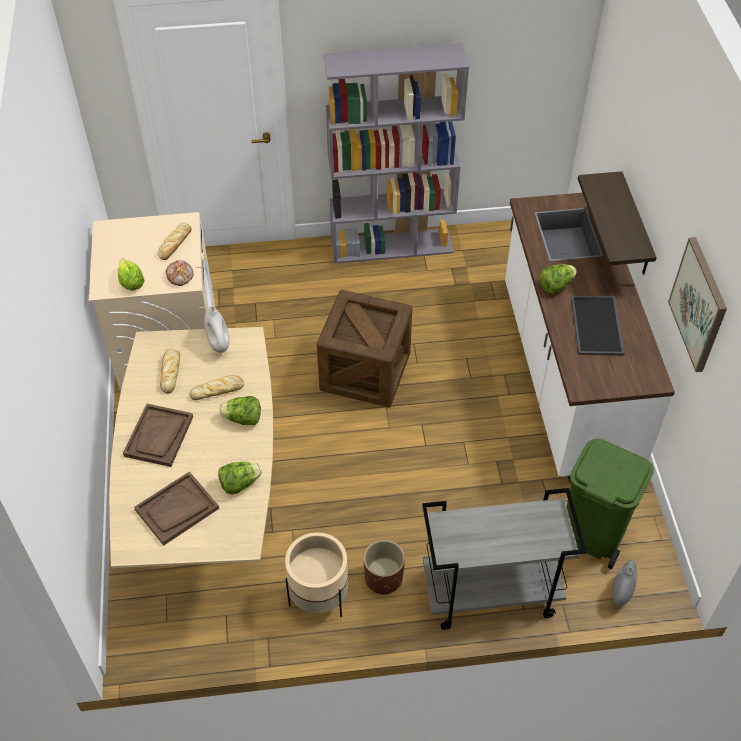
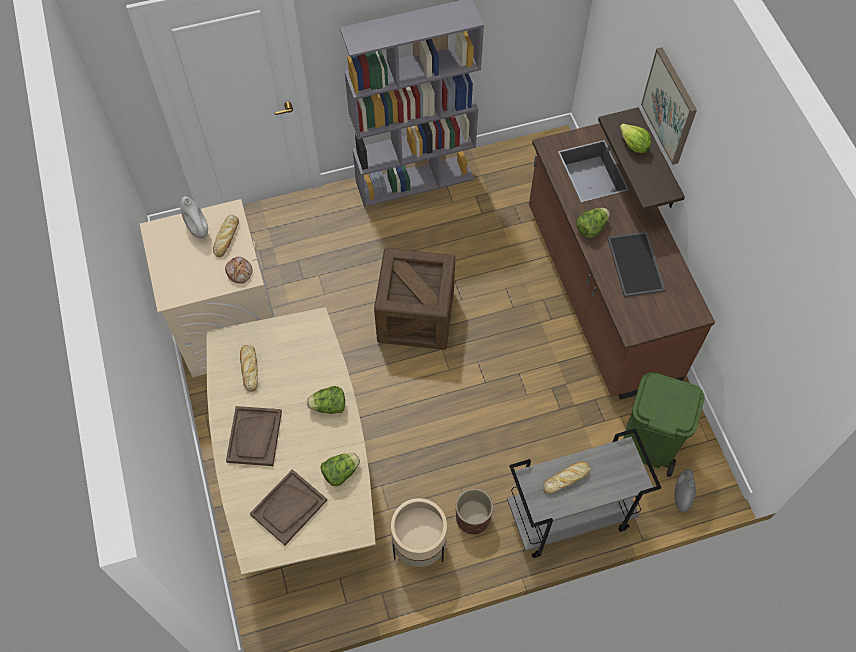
camera: 10 degrees left, 10 degrees up
(131, 283) = (194, 287): lettuce -> lettuce (633, 146)
(218, 390) = (299, 380): bread -> bread (567, 478)
(219, 344) = (288, 332): white vase -> white vase (198, 229)
(565, 377) = (599, 294): white counter -> brown counter
(699, 304) = (737, 252): picture -> picture (670, 106)

